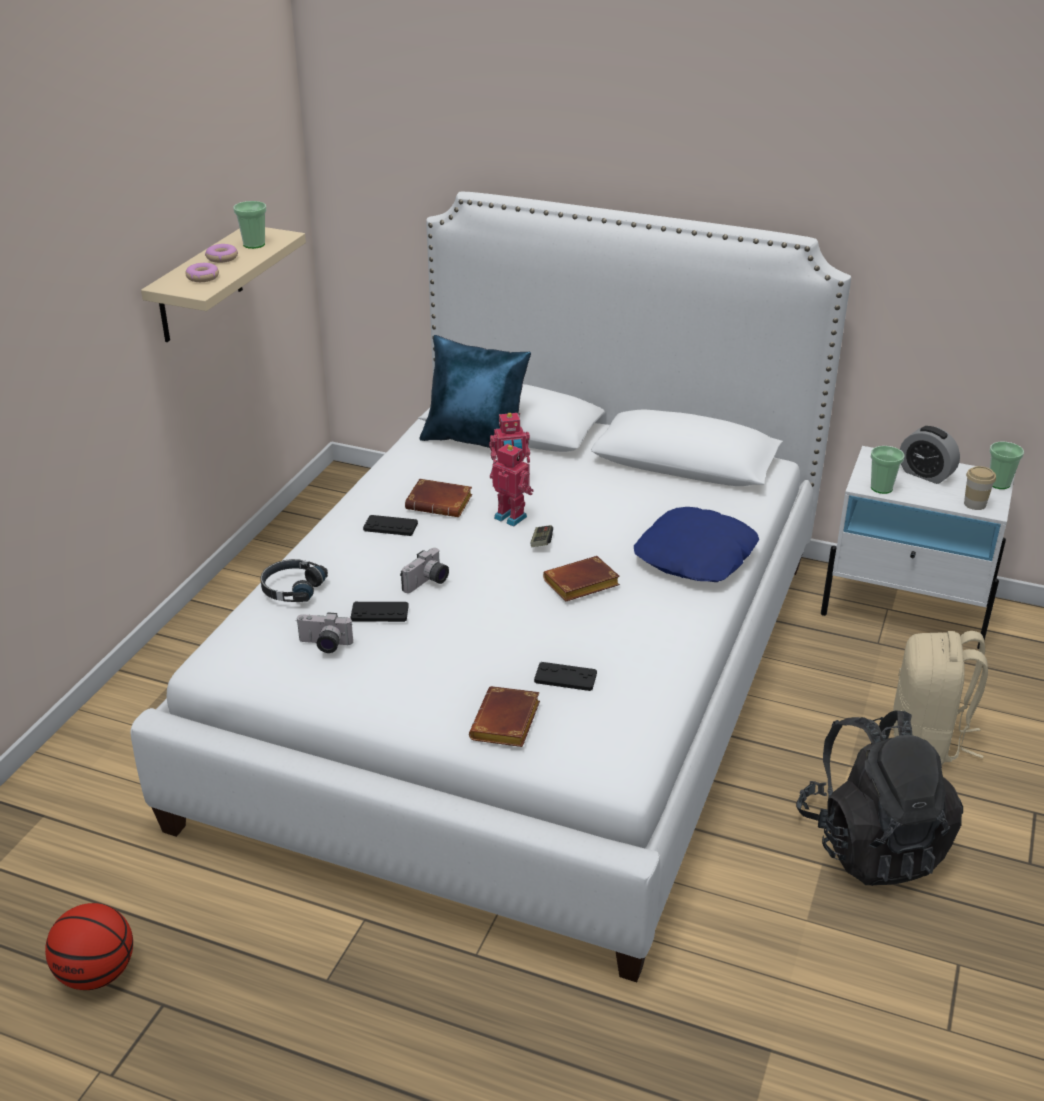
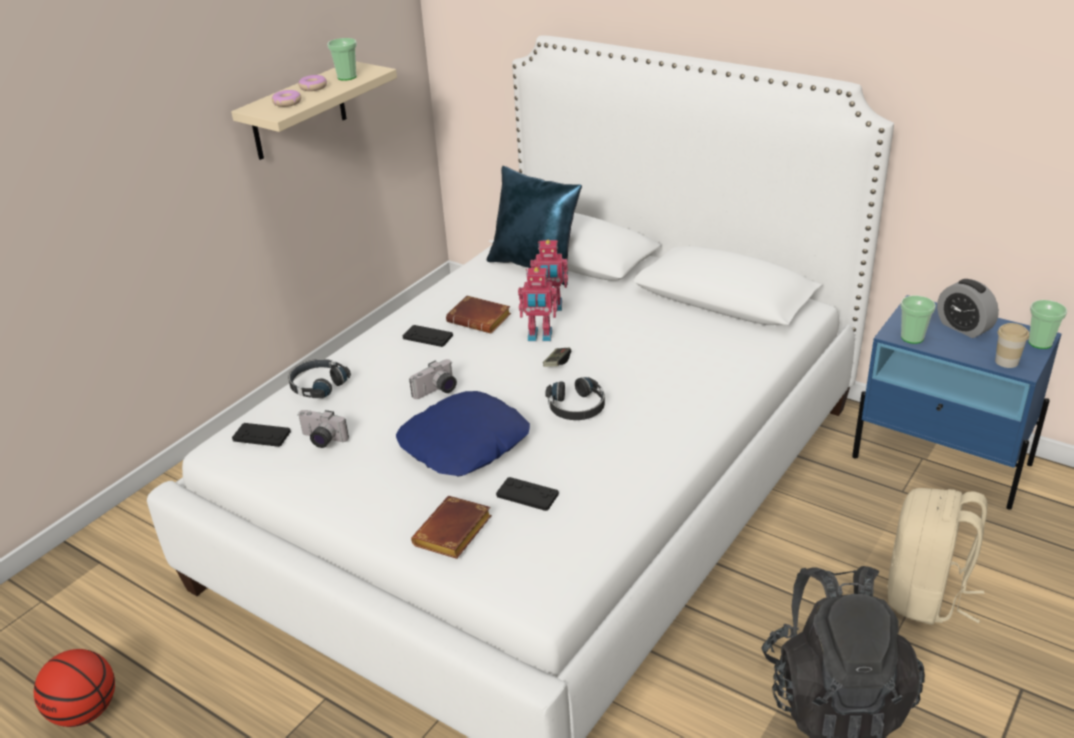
camera: 15 degrees right, 0 degrees up
(379, 613) = (382, 415): black game controller -> black game controller (261, 436)
(512, 516) = (539, 336): toy robot -> toy robot turned 135 degrees clockwise
(580, 586) = (577, 407): brown book -> black headphones
(696, 556) = (700, 389): blue pillow -> blue pillow (465, 444)
(906, 610) = (942, 461): white nightstand -> blue nightstand

